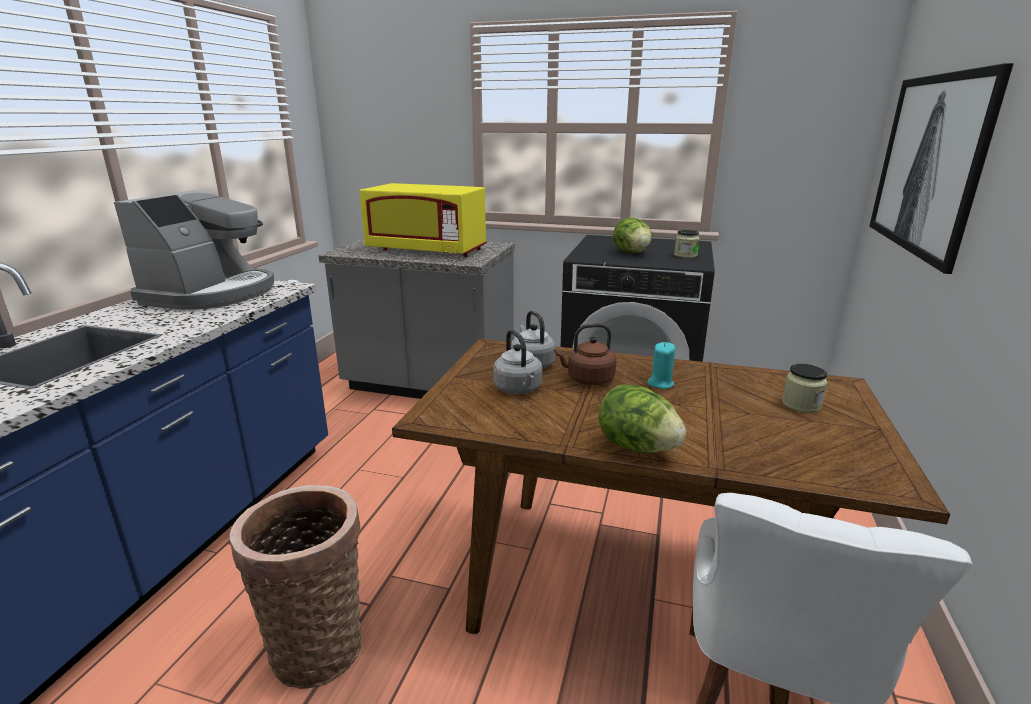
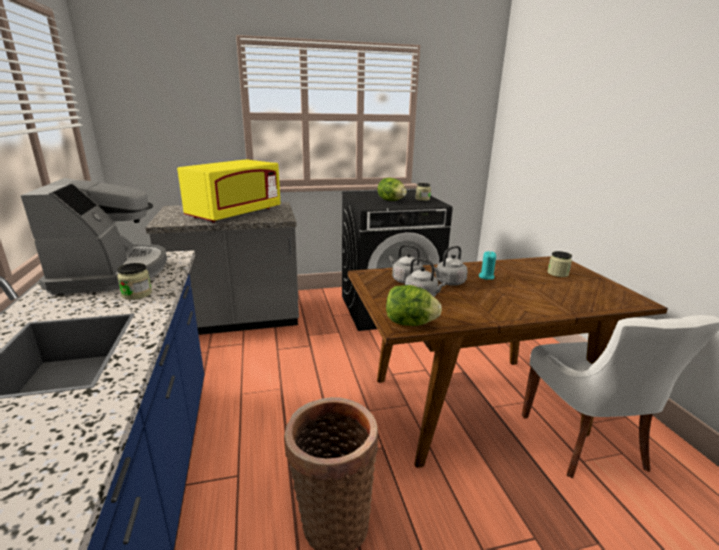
camera: 30 degrees left, 0 degrees up
(194, 317) = (137, 294): none -> jar
(427, 250) = (235, 214): yellow microwave -> yellow microwave turned 45 degrees counterclockwise
(587, 379) = (449, 282): brown kettle -> grey kettle
(637, 447) = (526, 313): lettuce -> lettuce (410, 323)
(927, 164) = (545, 139): picture -> none

